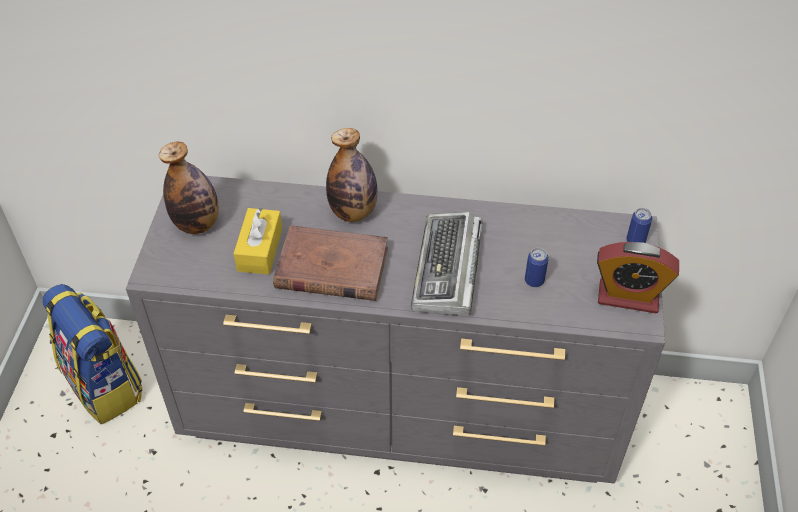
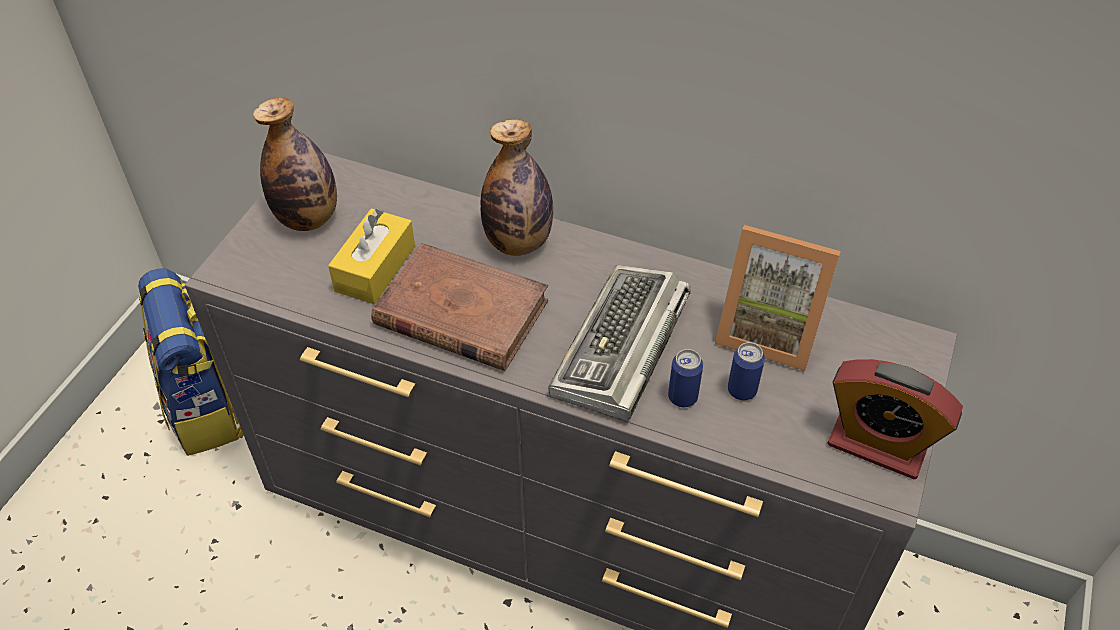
camera: 15 degrees right, 0 degrees up
(539, 238) = (768, 331): none -> picture frame
(635, 241) = (913, 363): can -> can (682, 397)

